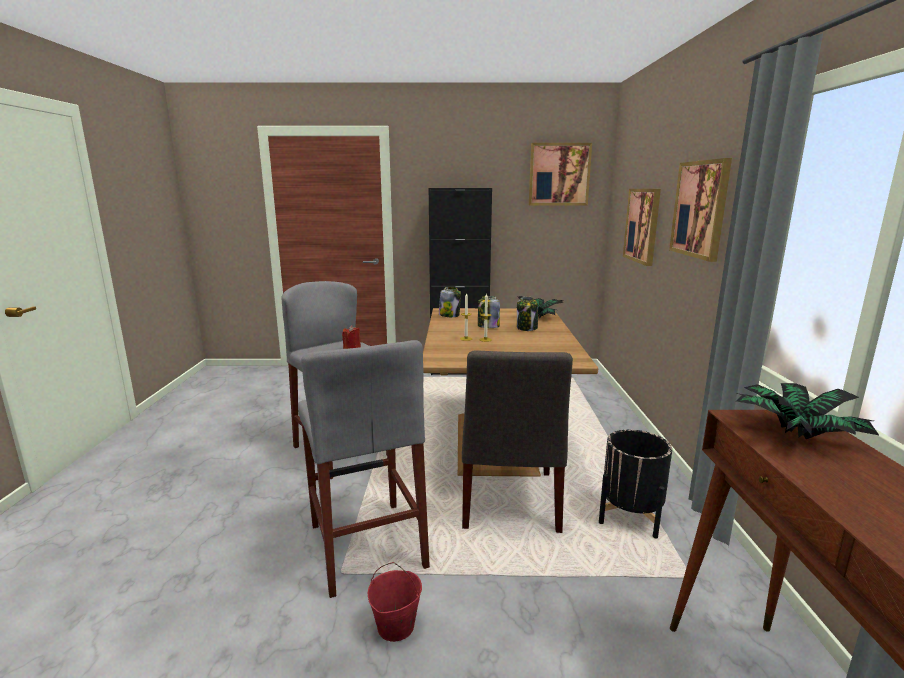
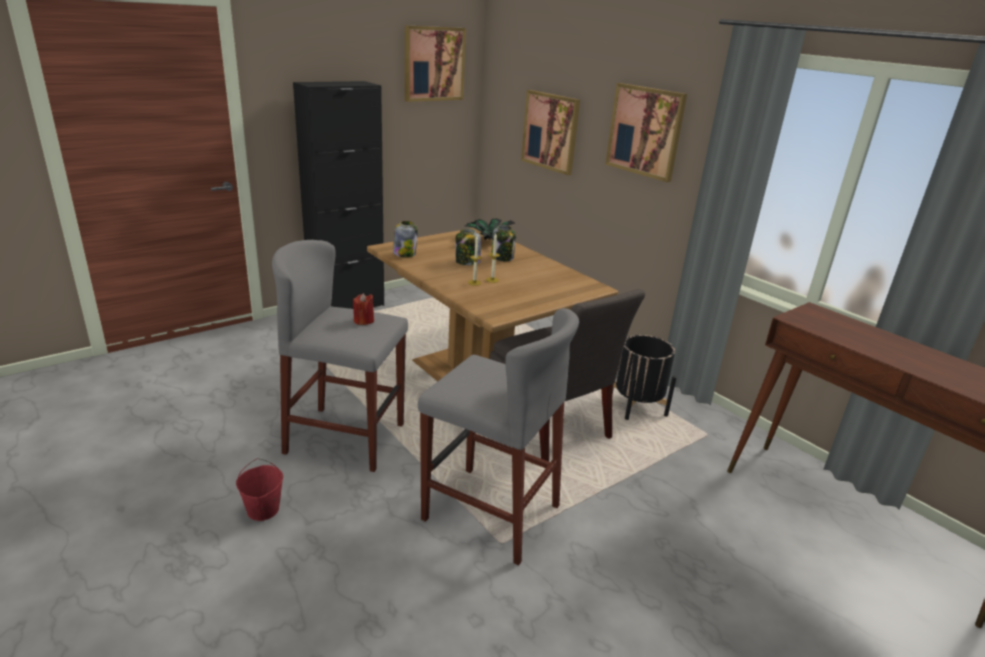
camera: 40 degrees left, 10 degrees up
(395, 627) = (589, 557): red bucket -> red bucket (263, 510)
(795, 434) = (828, 323): potted plant -> none

